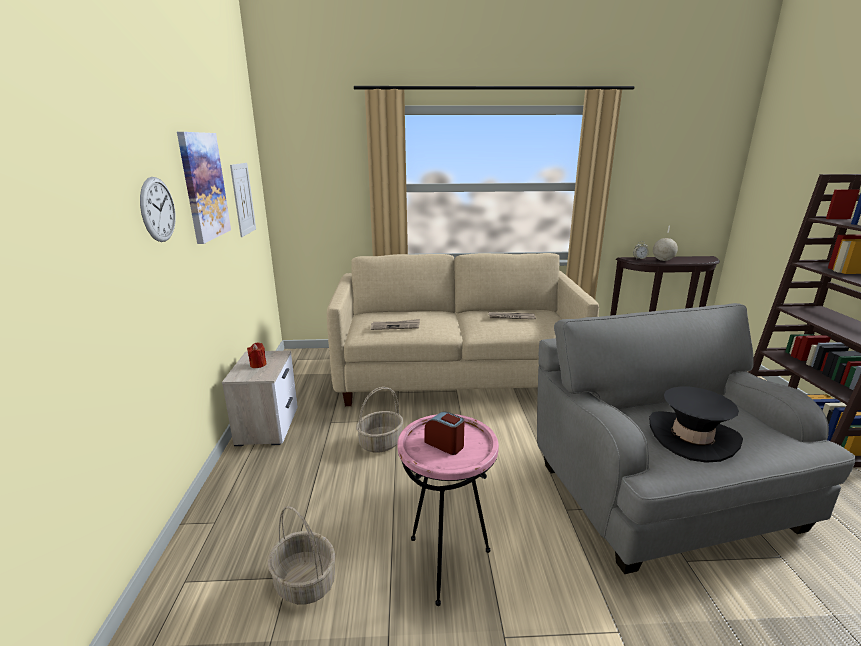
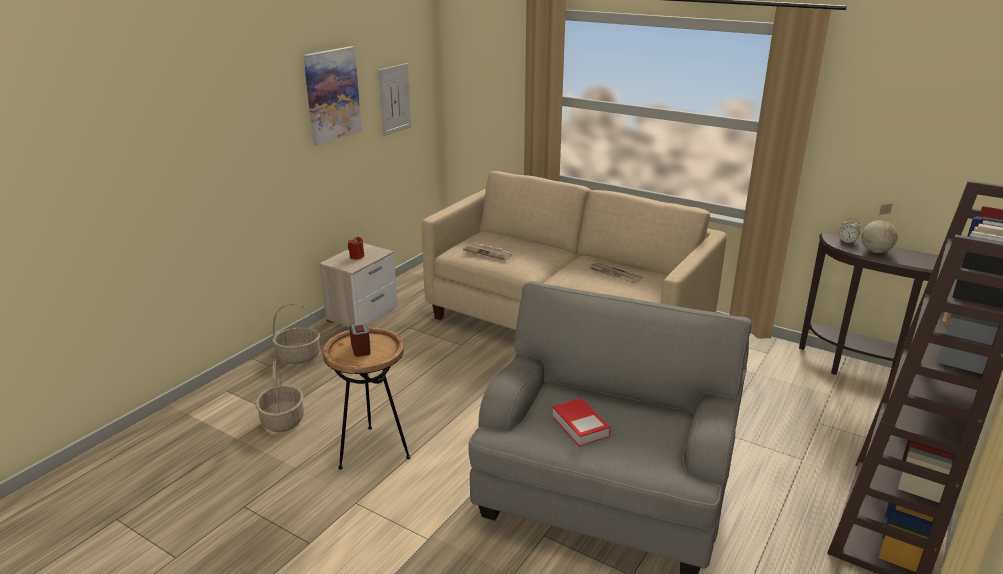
camera: 35 degrees right, 5 degrees up
(158, 209) = (269, 120): wall clock -> none
(381, 442) = (427, 357): basket -> basket (299, 356)
(446, 562) = (373, 450): pink side table -> brown side table
(692, 437) = (580, 426): black hat -> book

